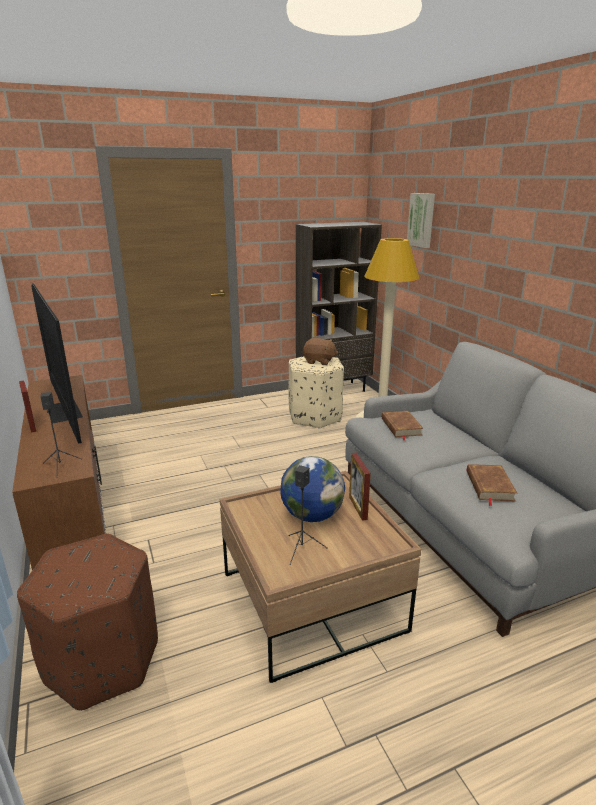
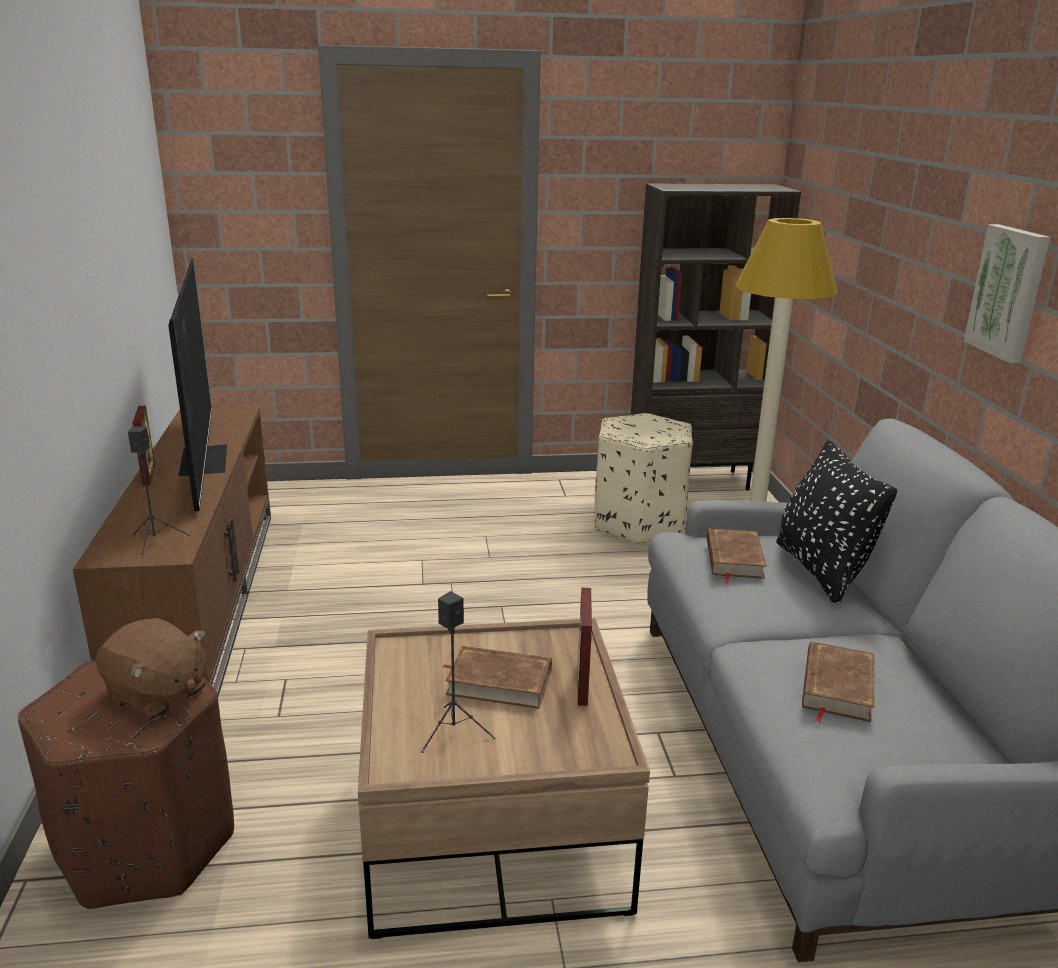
camera: 15 degrees right, 0 degrees up
(312, 515) = (499, 682): globe -> brown book
(319, 361) = (652, 427): brown plush toy -> brown plush toy (157, 696)
(422, 220) = (861, 187): picture -> picture (1009, 292)
(447, 427) = (821, 571): none -> black pillow

